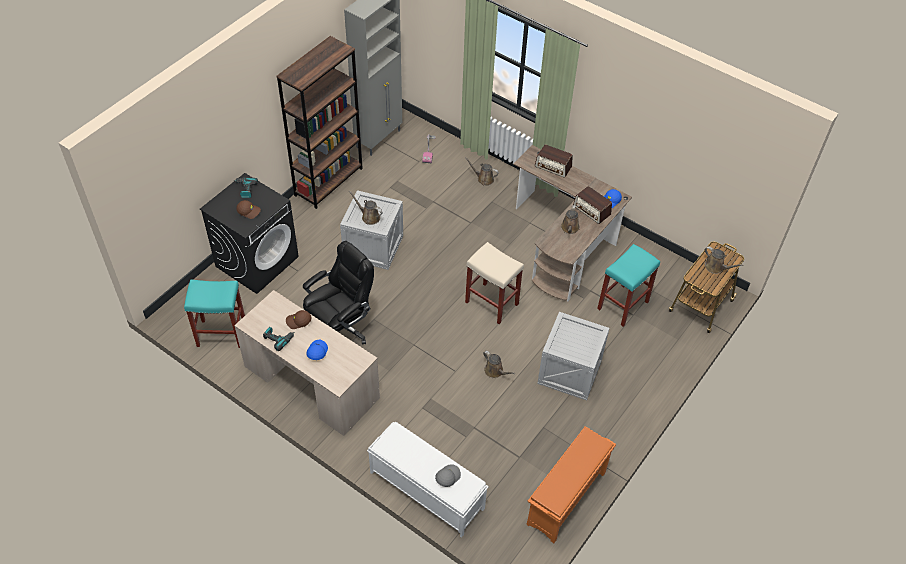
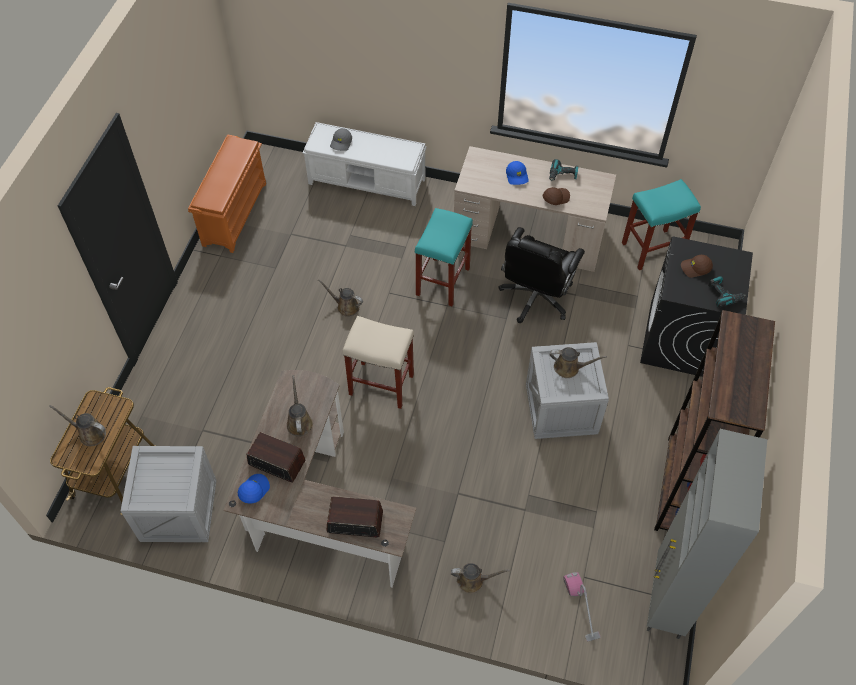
camera: 160 degrees right, 5 degrees up
(569, 372) = (264, 333): crate -> crate (179, 509)
(622, 306) = (218, 438): turquoise stool -> turquoise stool (442, 281)

